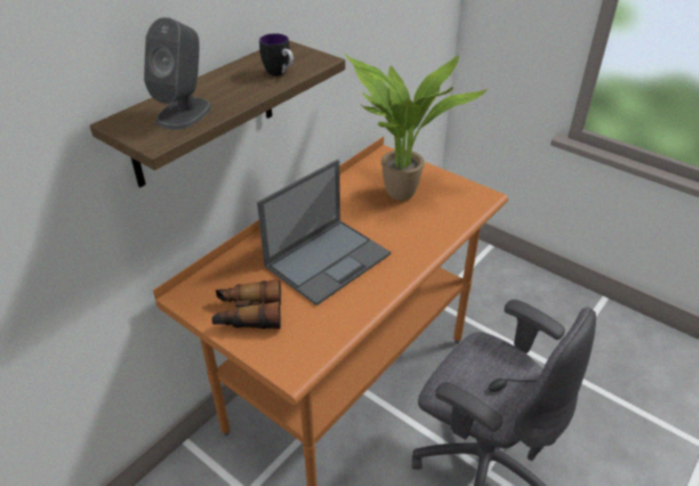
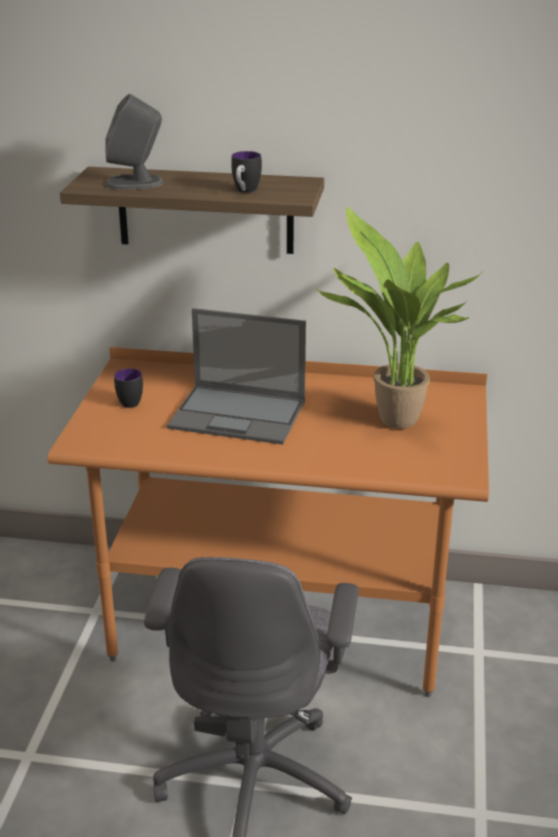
camera: 60 degrees right, 10 degrees down
(248, 314) = (127, 401): binoculars -> mug

